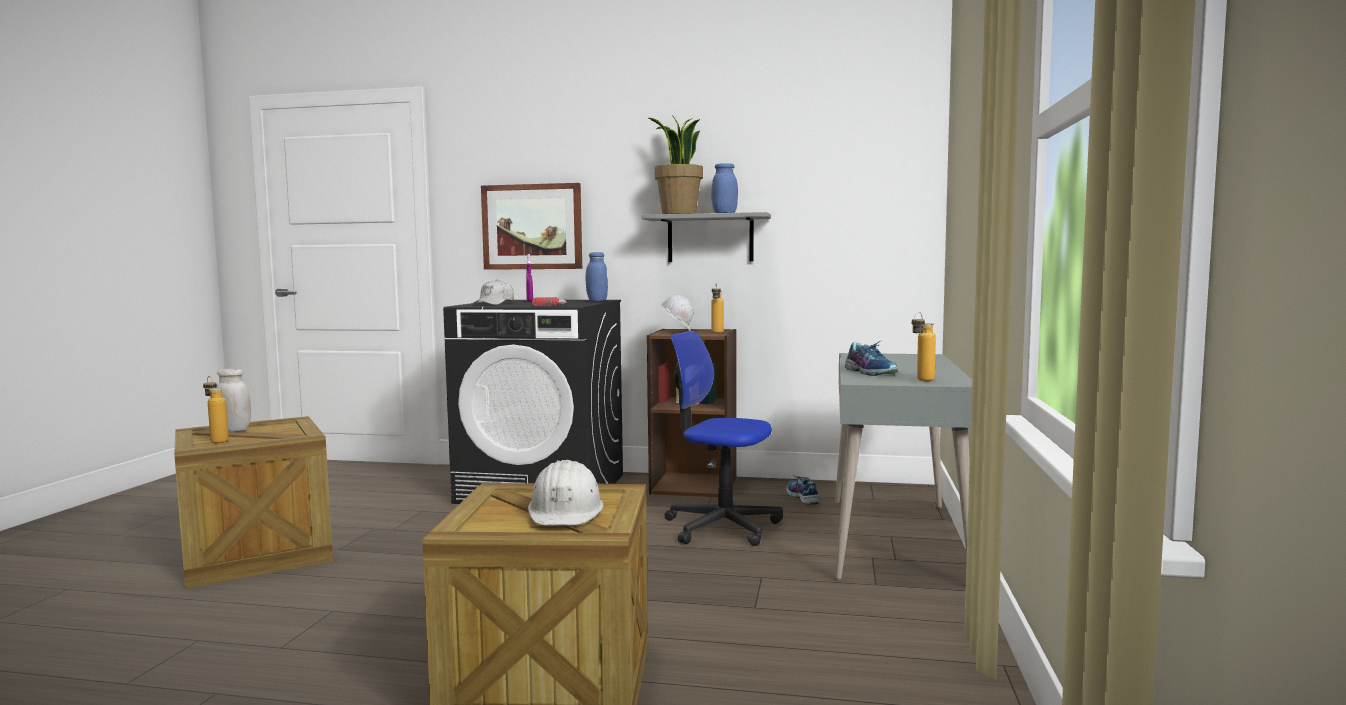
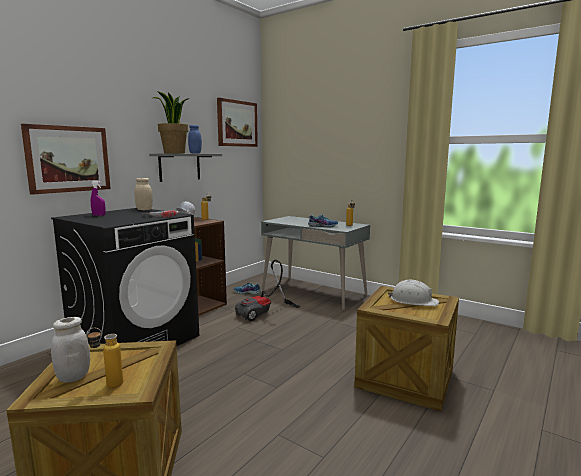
camera: 65 degrees left, 5 degrees up
(494, 303) = (109, 220): white cap -> none
(597, 301) = (144, 210): blue jar -> beige jar
(722, 526) = (264, 313): office chair -> vacuum cleaner
(862, 150) = (237, 123): none -> picture

